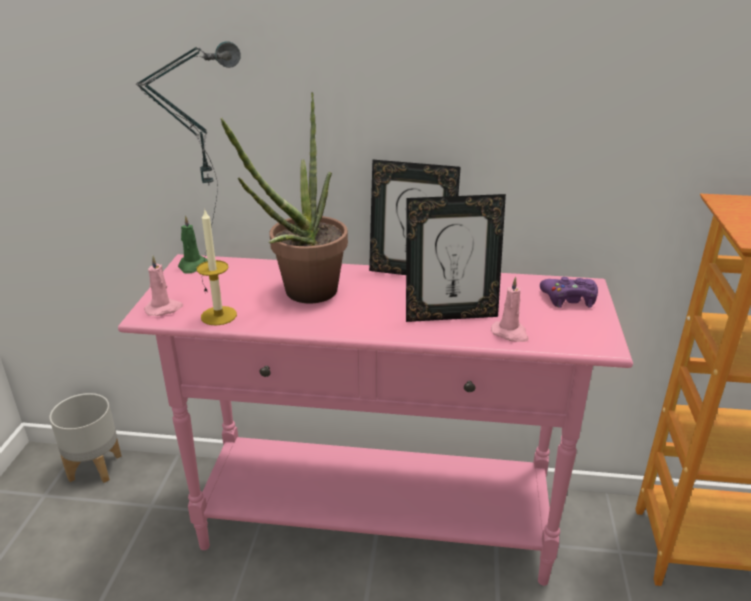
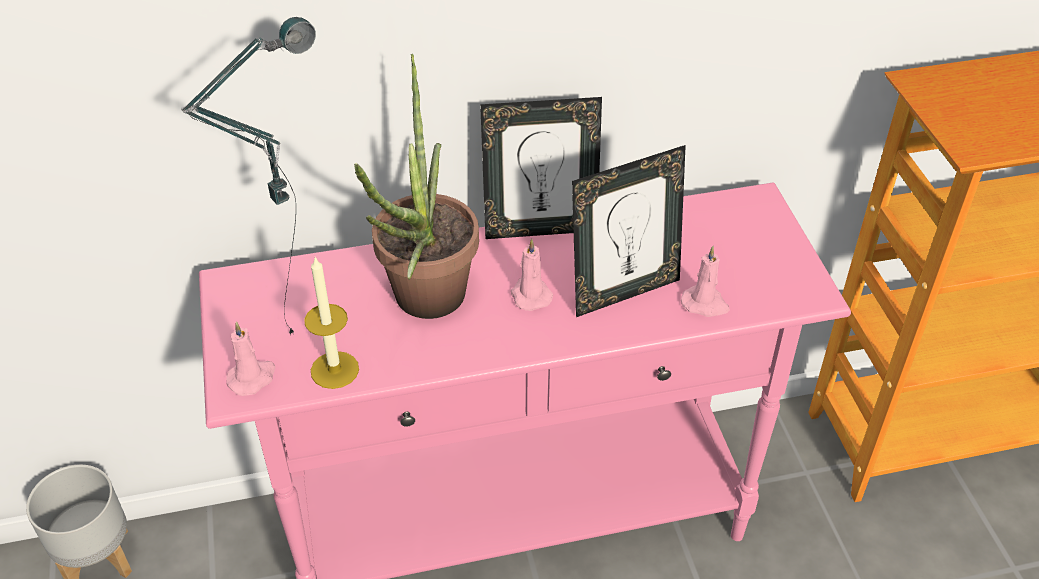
camera: 20 degrees left, 15 degrees up
(192, 266) = (239, 289): green candle -> none
(380, 304) = (530, 295): none -> pink candle
(569, 299) = (748, 228): purple game controller -> none

